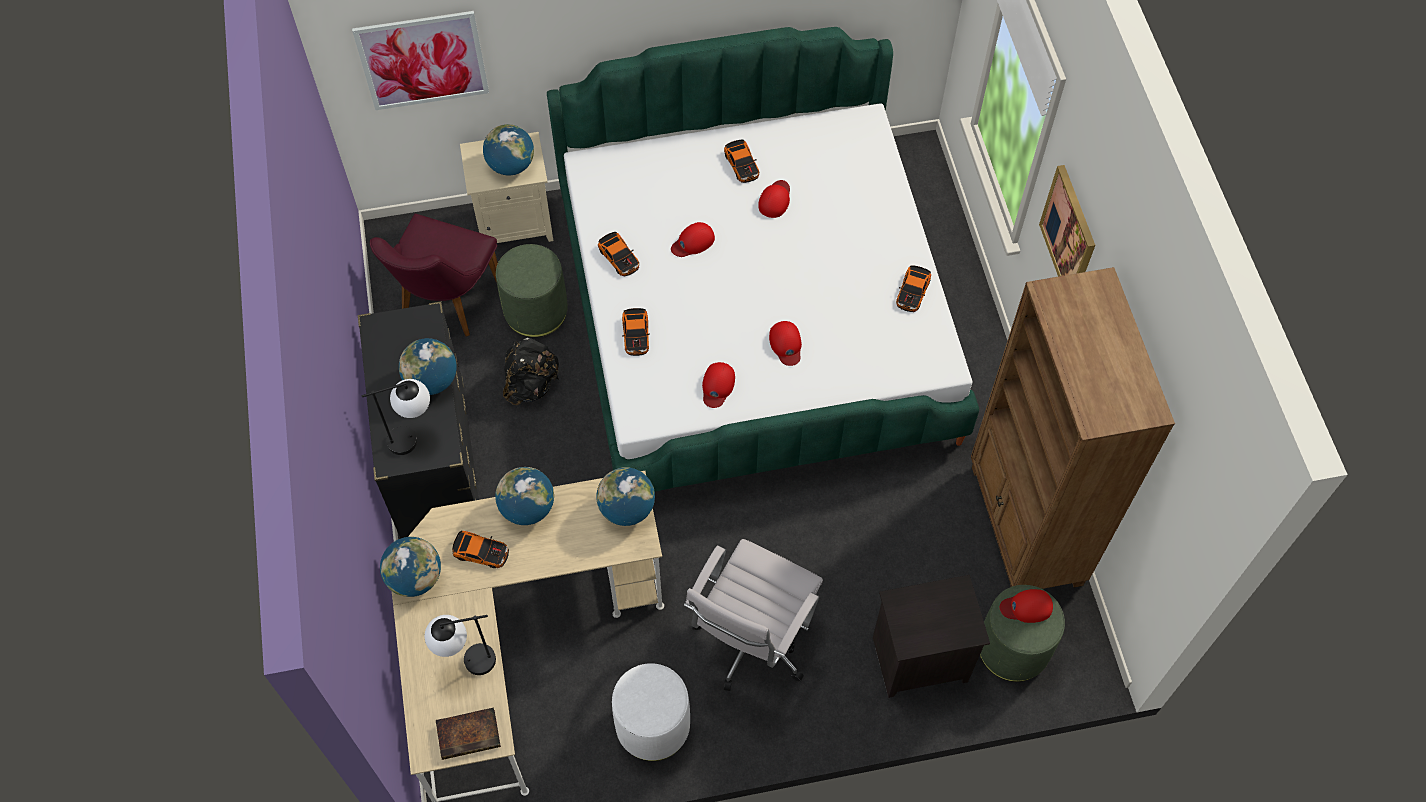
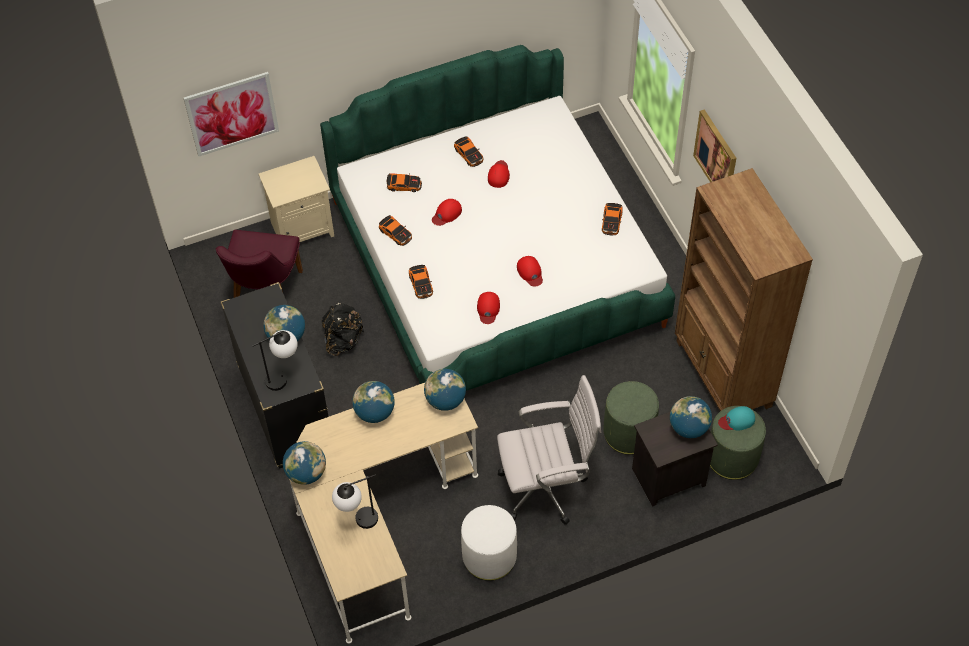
camera: 10 degrees left, 5 degrees down
(470, 734) = (372, 567): book -> none
(481, 551) = (349, 447): toy car -> toy car (404, 184)
(511, 165) = (300, 182): globe -> globe (688, 428)
(536, 311) = (333, 288): green ottoman -> green ottoman (629, 433)
(751, 642) = (546, 488): white office chair -> white office chair turned 120 degrees counterclockwise
(1027, 607) = (737, 420): red cap -> turquoise cap

